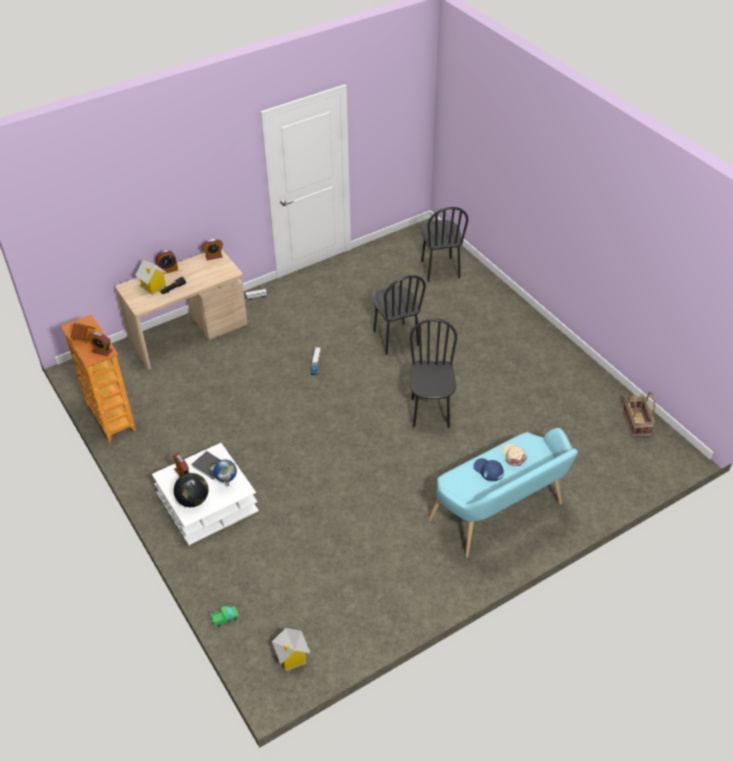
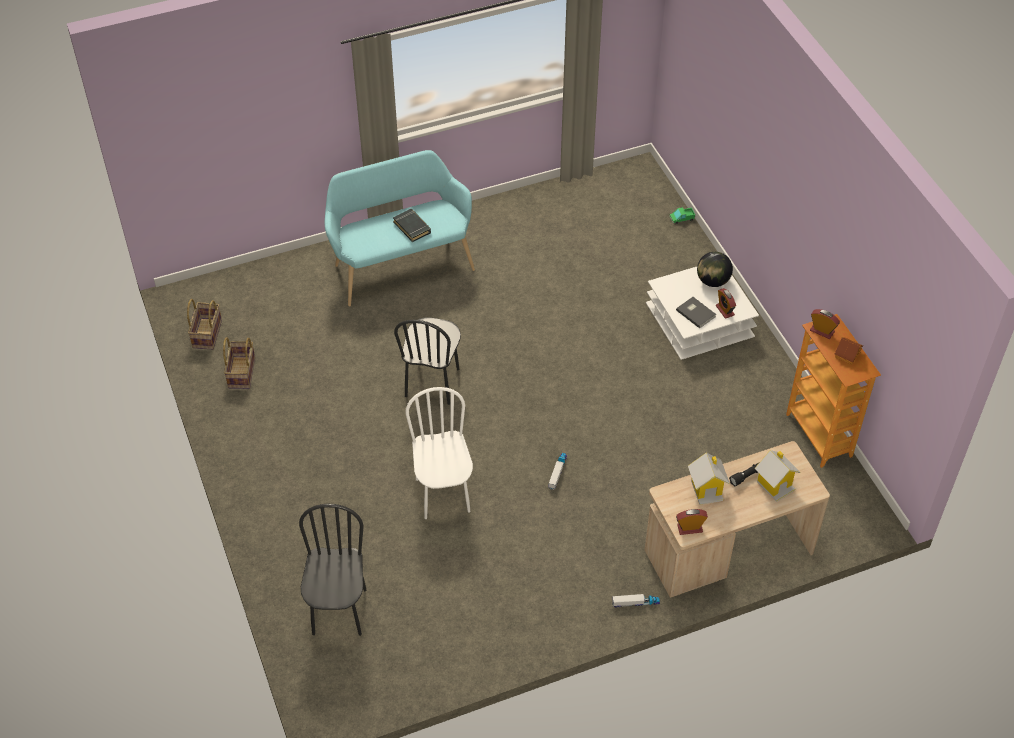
camera: 170 degrees left, 5 degrees up
(168, 270) = (756, 512): alarm clock -> none
(227, 484) = (677, 291): globe -> none
(291, 657) = (625, 183): toy house -> toy house (707, 489)
(395, 338) = (443, 495): black chair -> white chair
(488, 470) = (412, 227): blue cap -> black book
(513, 456) = (380, 237): beige cap -> none
(587, 398) = (242, 373): none -> basket

